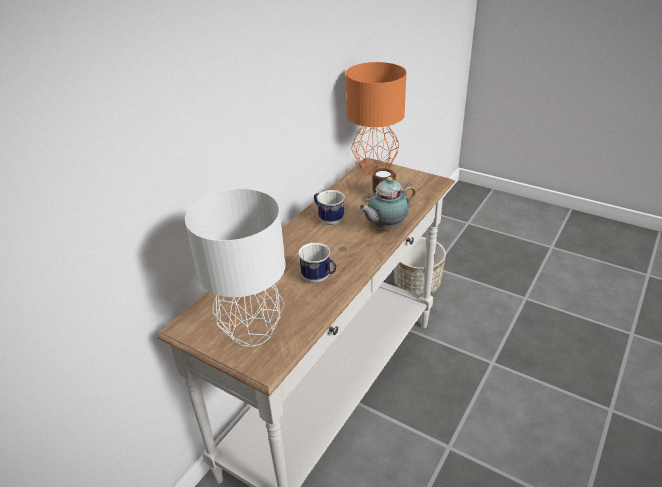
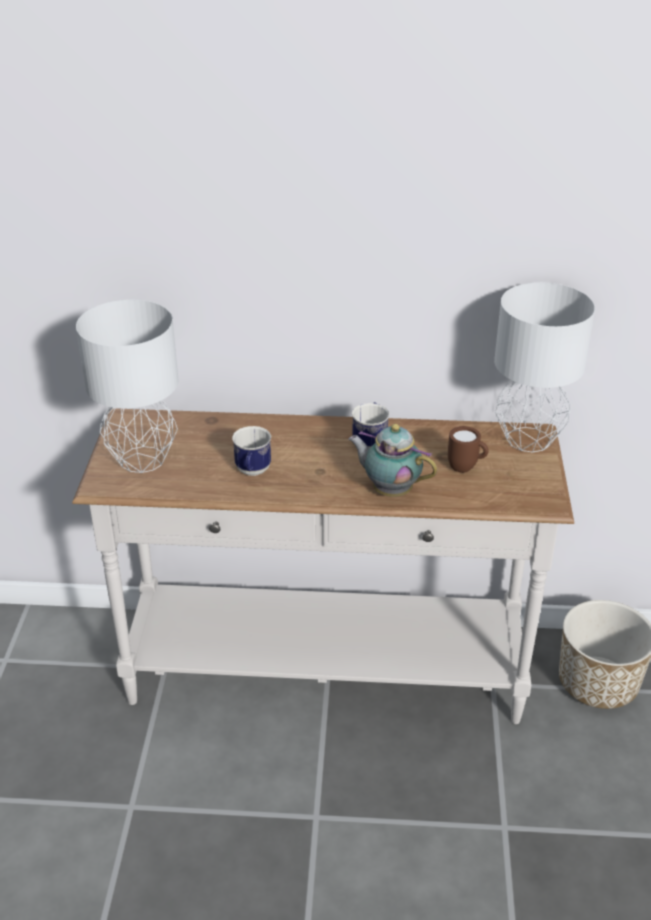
camera: 60 degrees right, 0 degrees up
(376, 168) = (529, 440): orange table lamp -> grey table lamp

